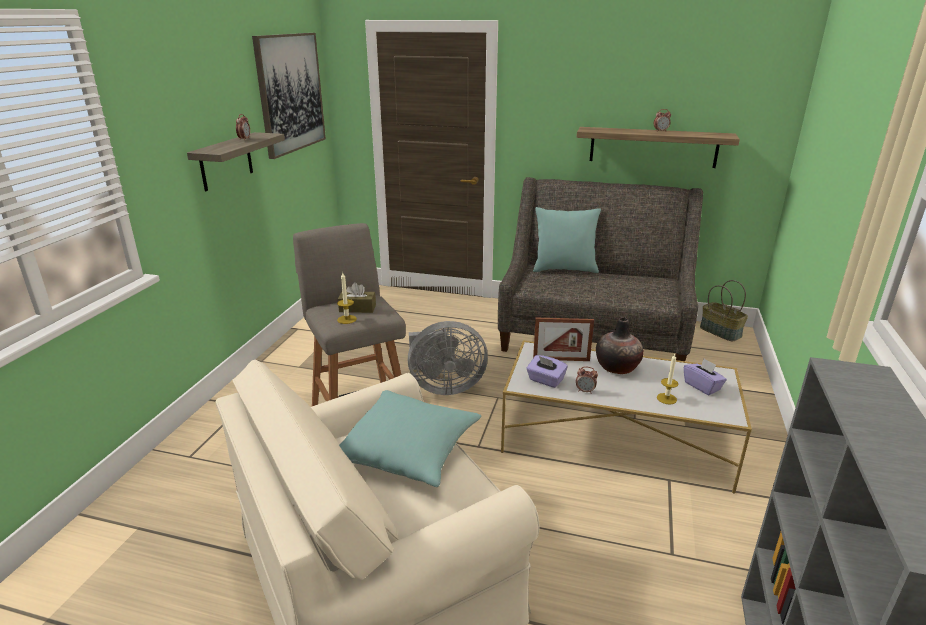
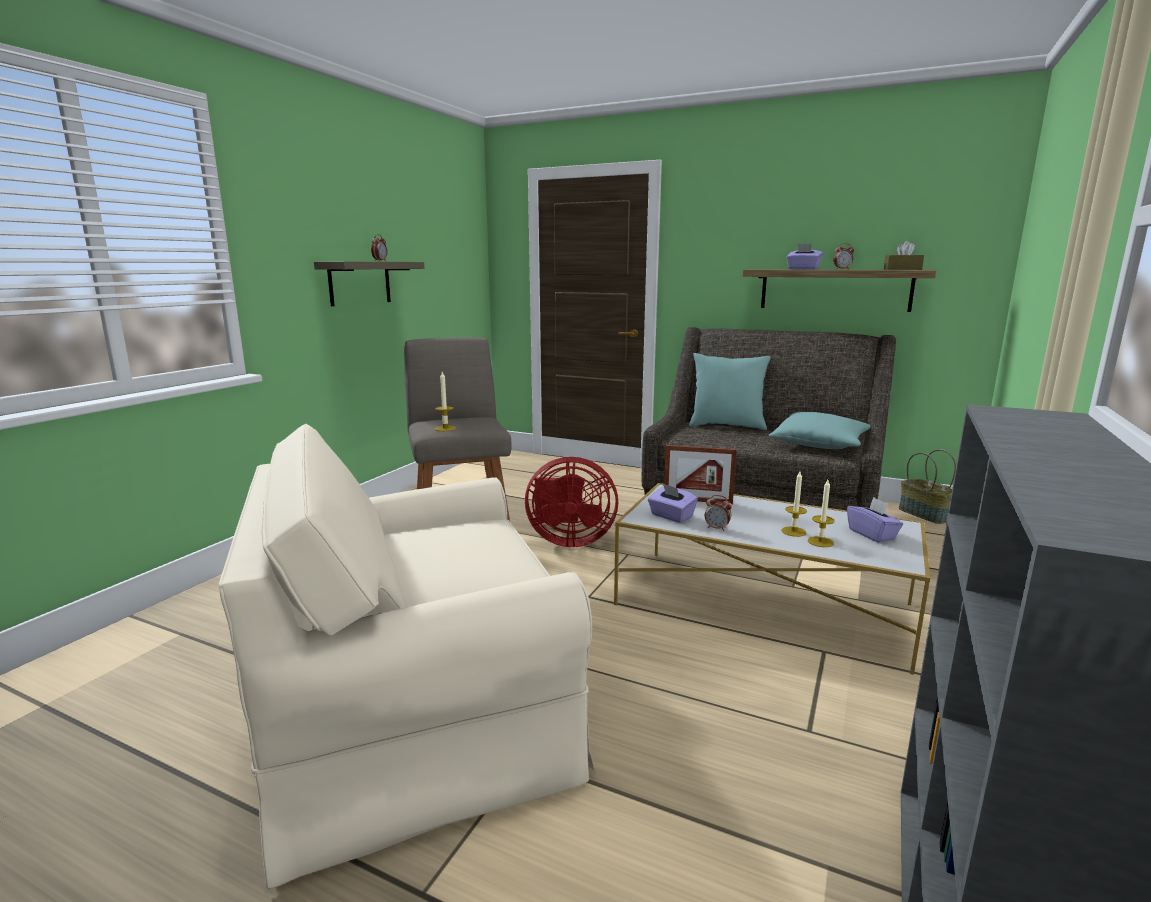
camera: 10 degrees right, 10 degrees down
(290, 93) = (443, 234): picture -> none
(357, 308) = (462, 422): brown tissue box -> brown tissue box (902, 269)
(408, 451) = (464, 544): turquoise pillow -> turquoise pillow (820, 444)
(444, 387) = (568, 540): grey fan -> red fan
(617, 367) = (765, 511): vase -> none
(628, 131) = (803, 269): none -> purple tissue box
(644, 389) = (793, 531): none -> candle

